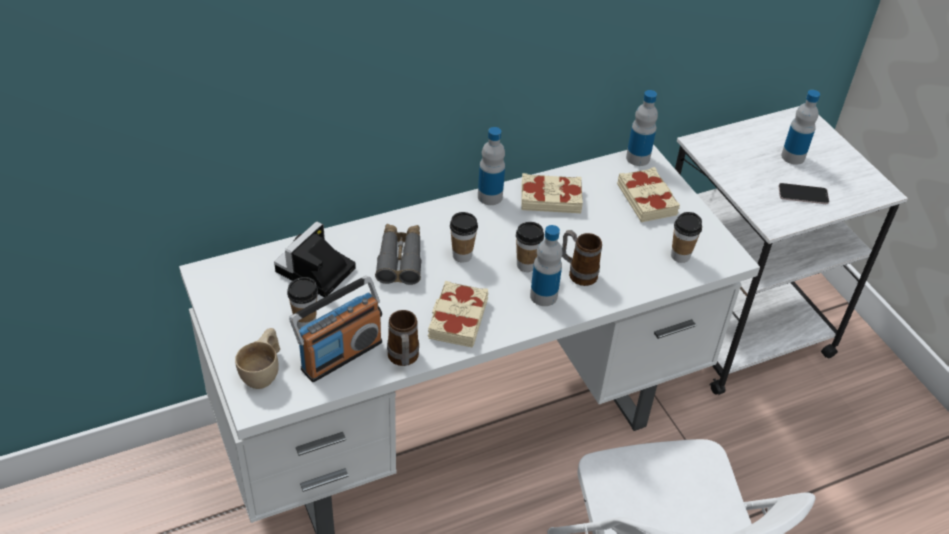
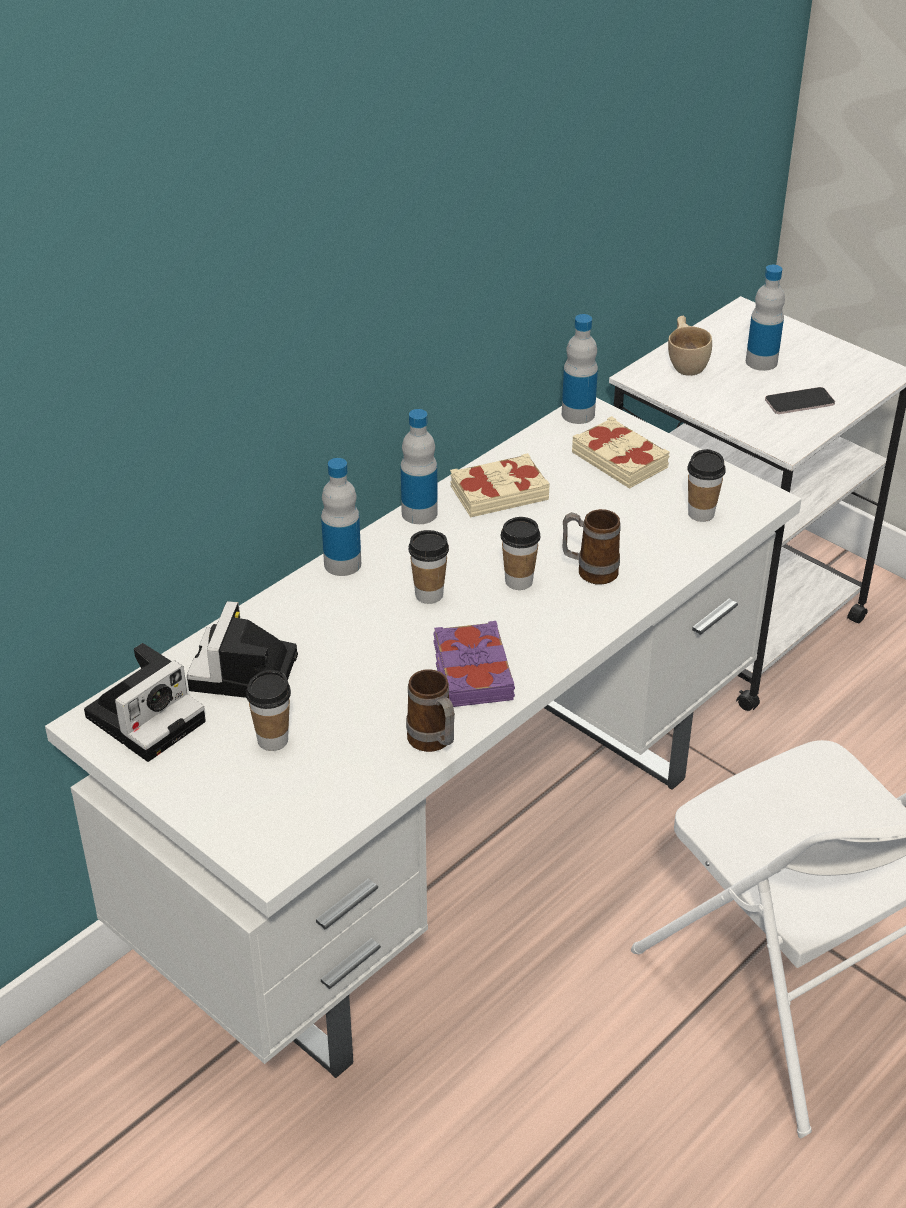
camera: 20 degrees left, 5 degrees down
(241, 280) = (147, 716): none -> camera
(264, 371) = (256, 818): beige cup -> beige cup (687, 362)
(341, 355) = (347, 764): radio -> none
(400, 259) = (350, 623): grey binoculars -> none
(457, 319) = (471, 672): beige book -> purple book
(543, 296) = (564, 611): bottle -> bottle (342, 564)

